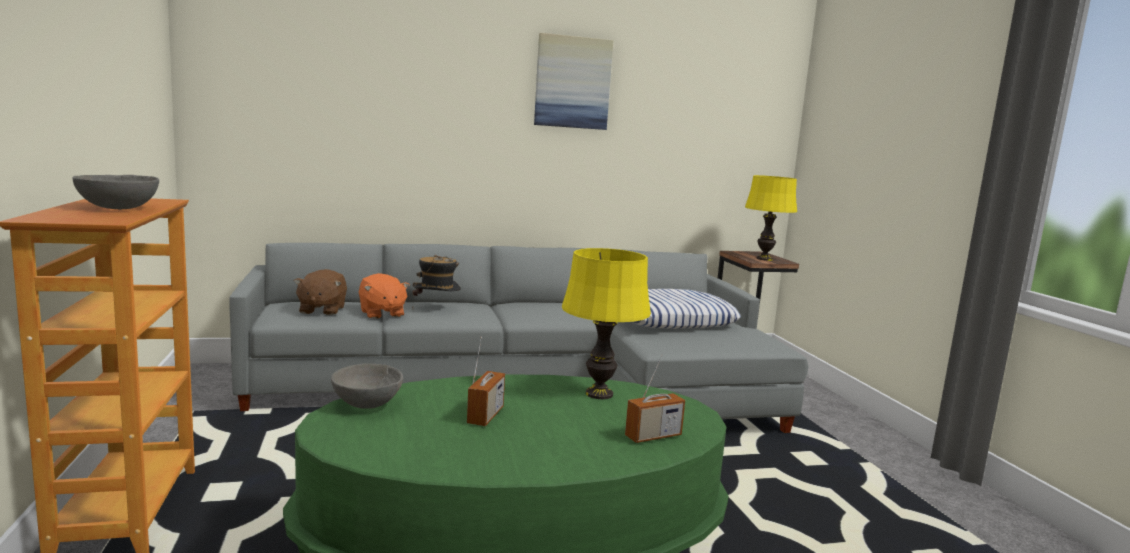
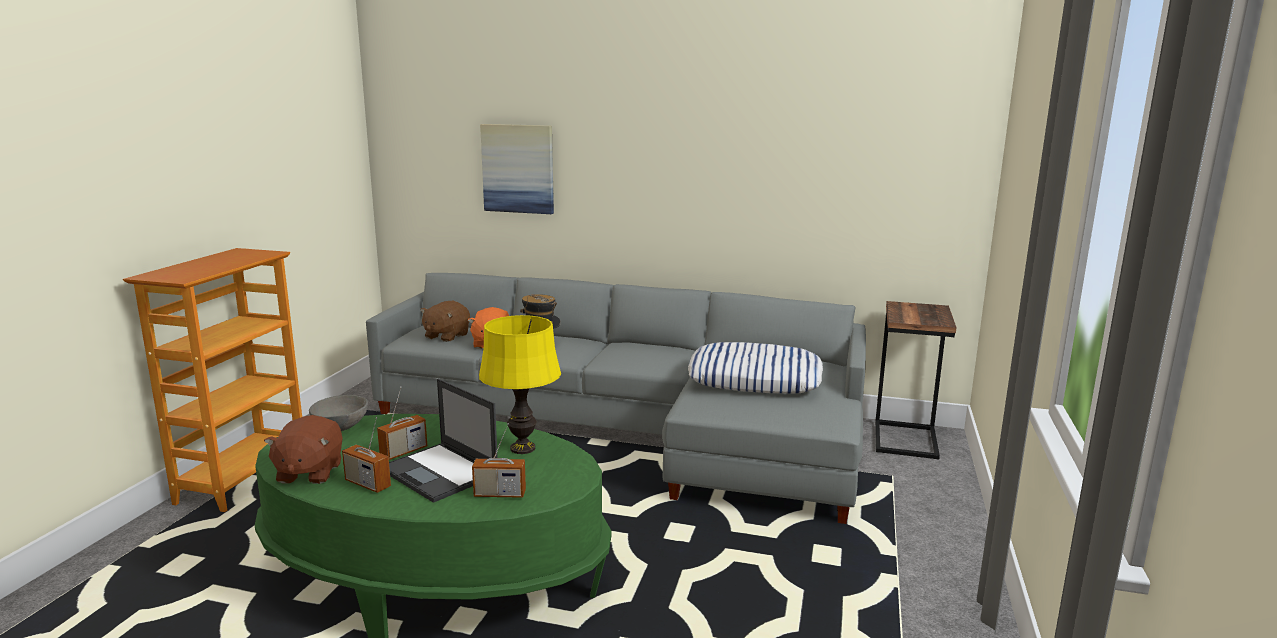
camera: 30 degrees right, 5 degrees up
(117, 208) = (218, 264): grey bowl -> none
(411, 455) = (309, 473): none -> brown plush toy
(503, 453) = (367, 484): none -> radio
(560, 428) = (440, 472): none -> laptop
(572, 82) = (705, 114): picture -> picture (518, 168)
(764, 259) = (919, 317): yellow table lamp -> none

